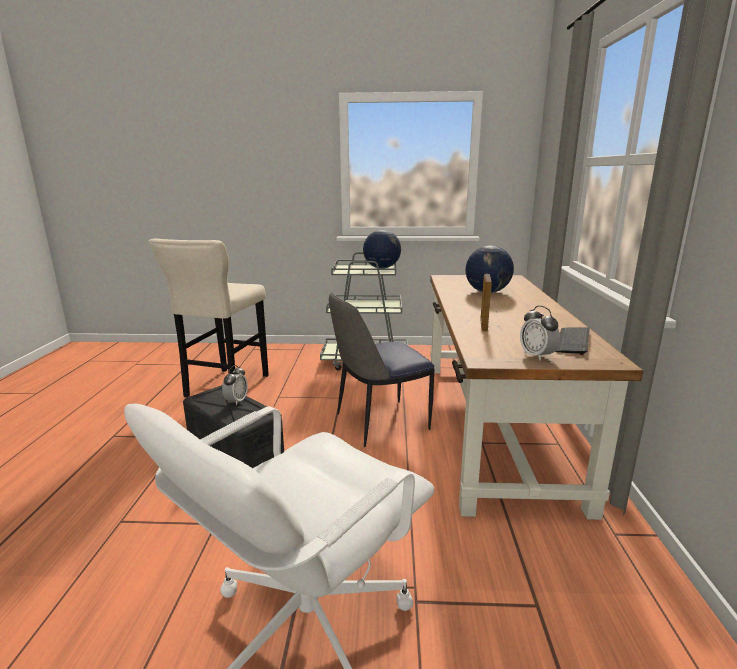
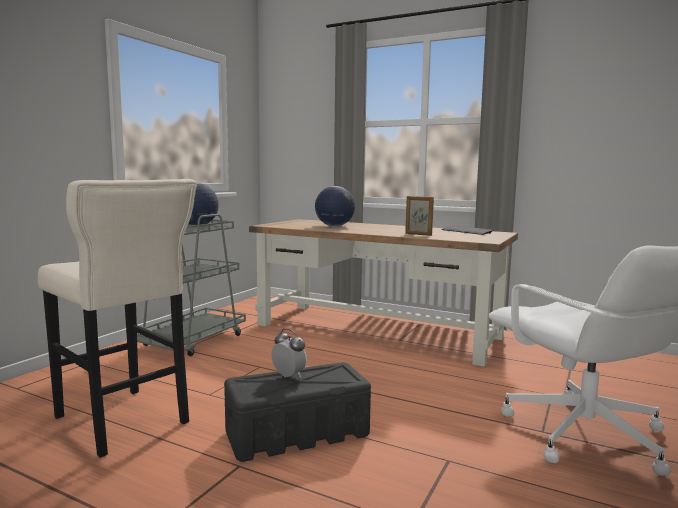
camera: 65 degrees left, 10 degrees down
(379, 423) = (332, 362): chair -> none
(537, 356) = (487, 236): alarm clock -> none

